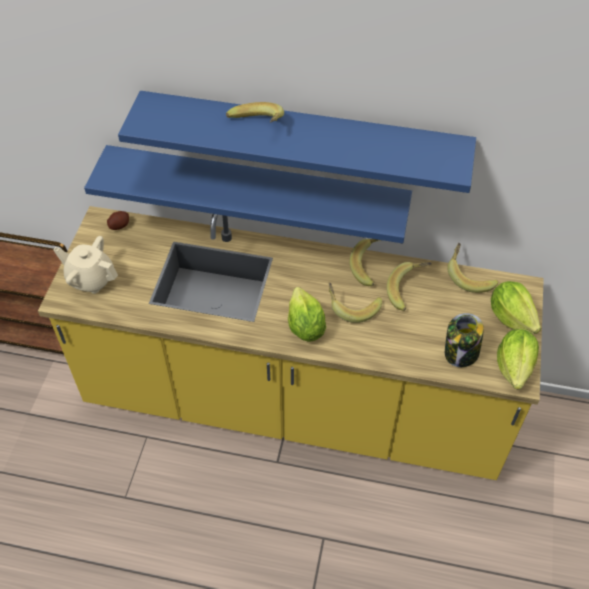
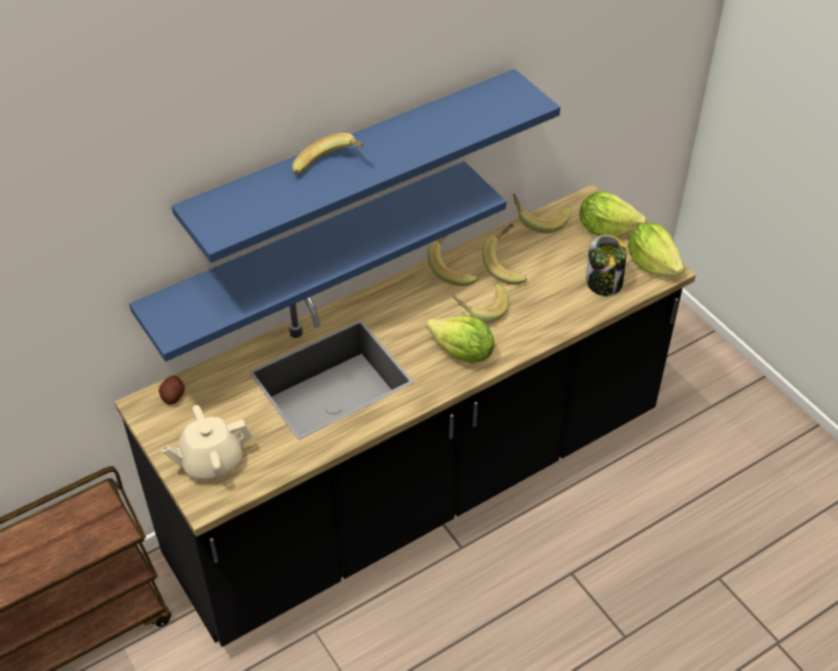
camera: 45 degrees left, 5 degrees down
(294, 404) = (419, 487): yellow counter -> black counter

